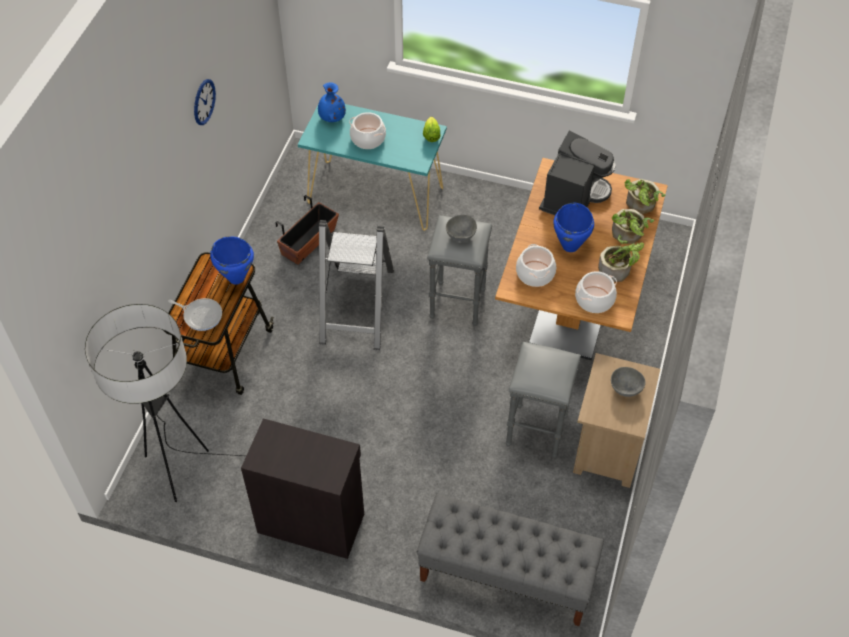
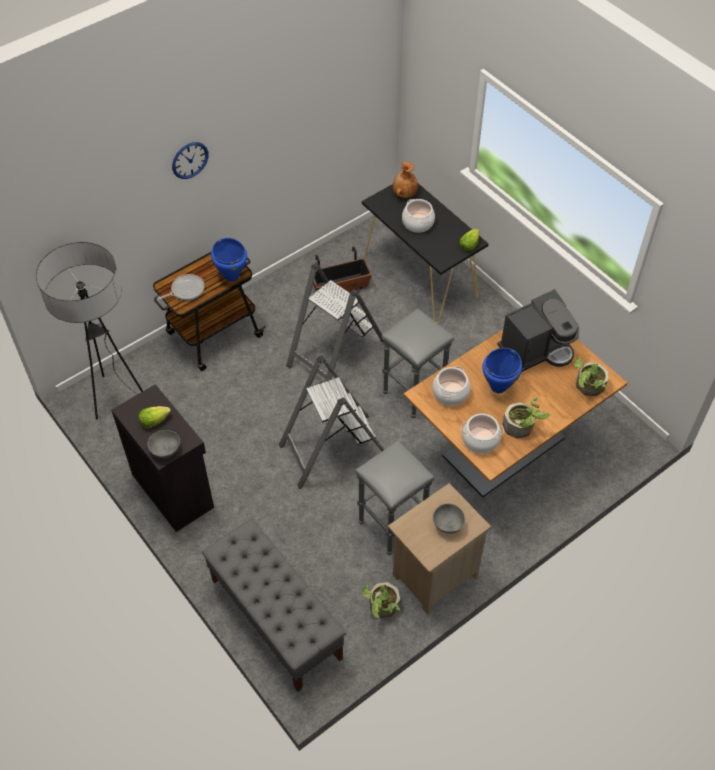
camera: 35 degrees right, 0 degrees up
(201, 315) = (186, 290): frying pan -> frying pan turned 90 degrees counterclockwise
(204, 102) = (268, 125): wall clock -> wall clock (190, 160)
(296, 451) = (156, 420): none -> lettuce
(331, 117) = (404, 193): blue vase -> brown vase
(376, 195) = (420, 277): turquoise console table -> black console table
(428, 396) = (332, 450): none -> grey step ladder
(461, 235) = (419, 332): grey bowl -> grey bowl (166, 450)
(627, 236) = (554, 405): potted plant -> potted plant (381, 607)

